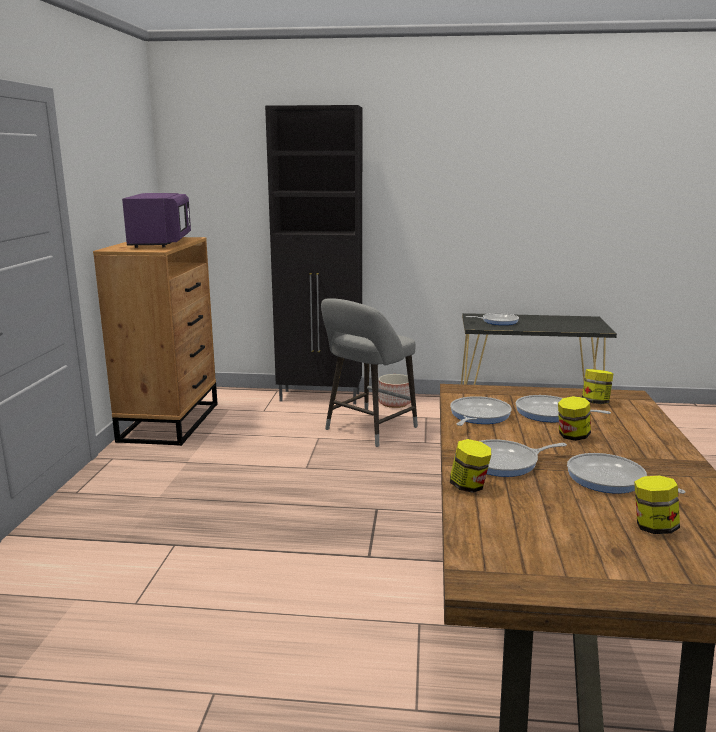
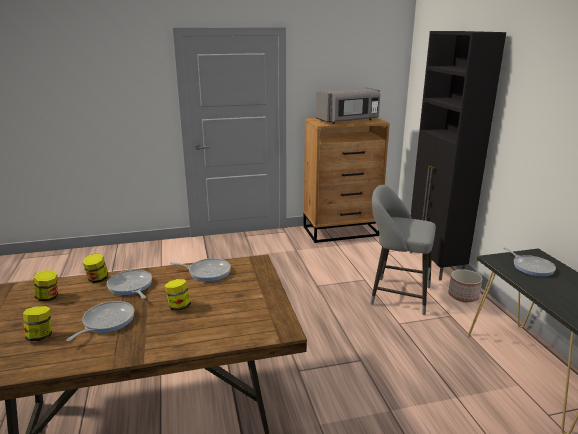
camera: 70 degrees right, 5 degrees up
(161, 243) = (348, 121): purple microwave -> grey microwave
(550, 413) = (222, 296): frying pan -> none
(595, 402) = (257, 314): jar -> jar (48, 297)

